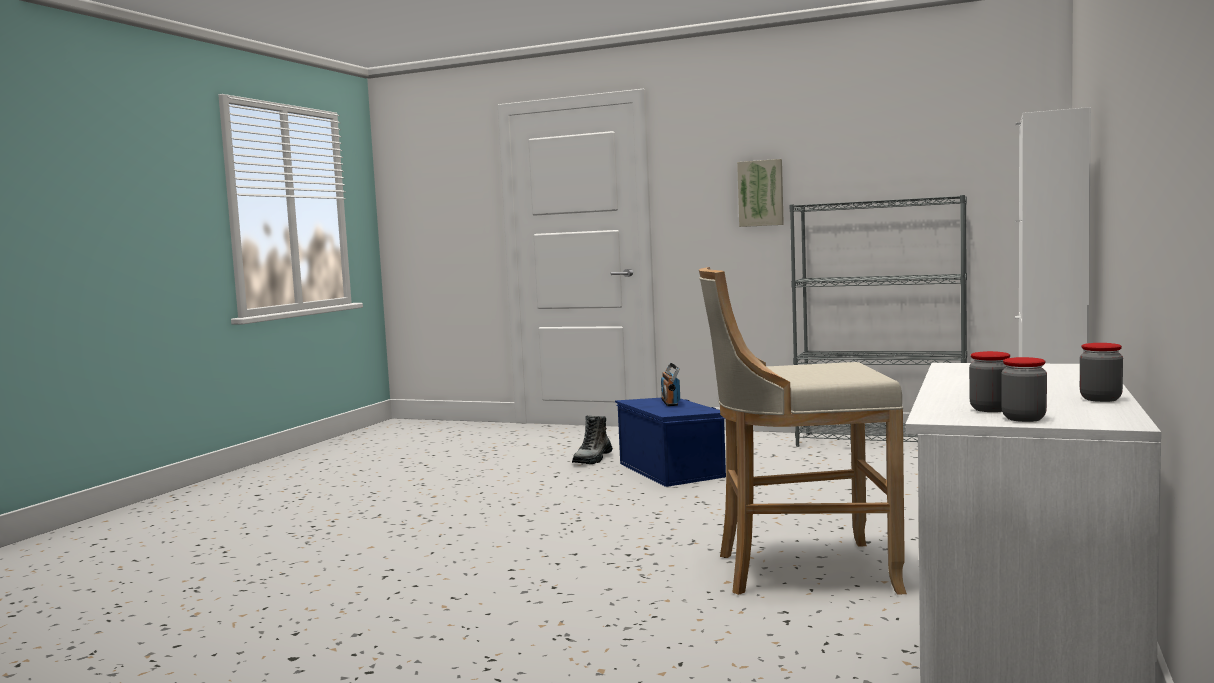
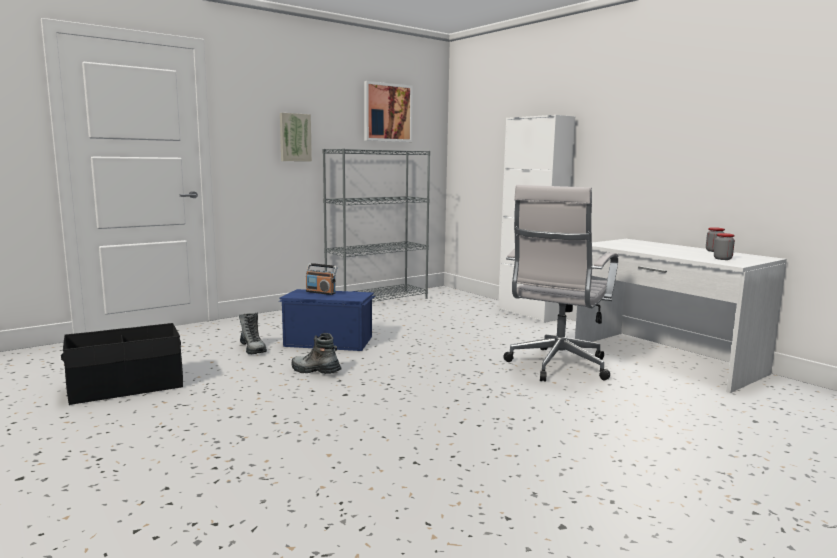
camera: 60 degrees left, 5 degrees up
(437, 463) = (126, 387): none -> black storage box
(568, 491) = (315, 371): none -> boot
(799, 571) = (556, 367): beige stool -> white office chair
(925, 137) = (387, 112): none -> picture
(1023, 418) = (748, 260): jar -> none

